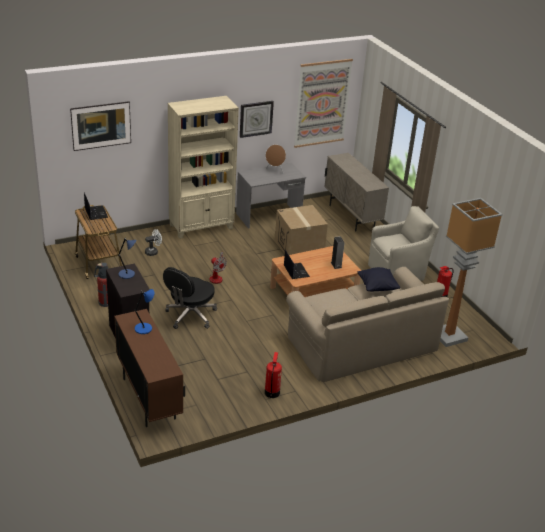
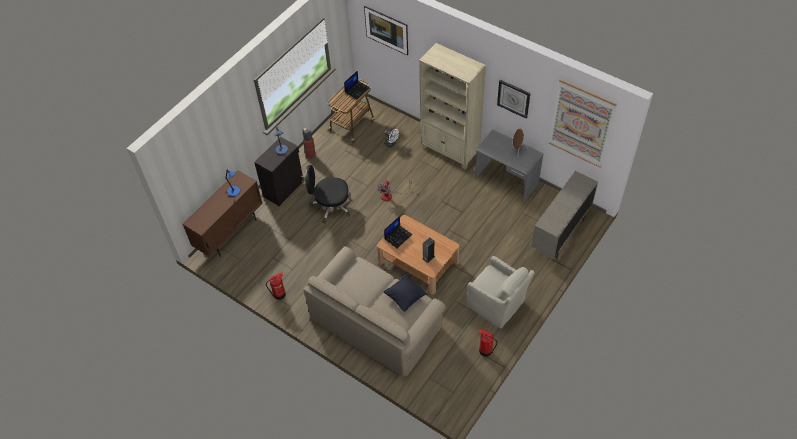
camera: 65 degrees right, 20 degrees up
(299, 246) = (477, 222): cardboard box -> none
(448, 336) = (429, 378): floor lamp -> none

